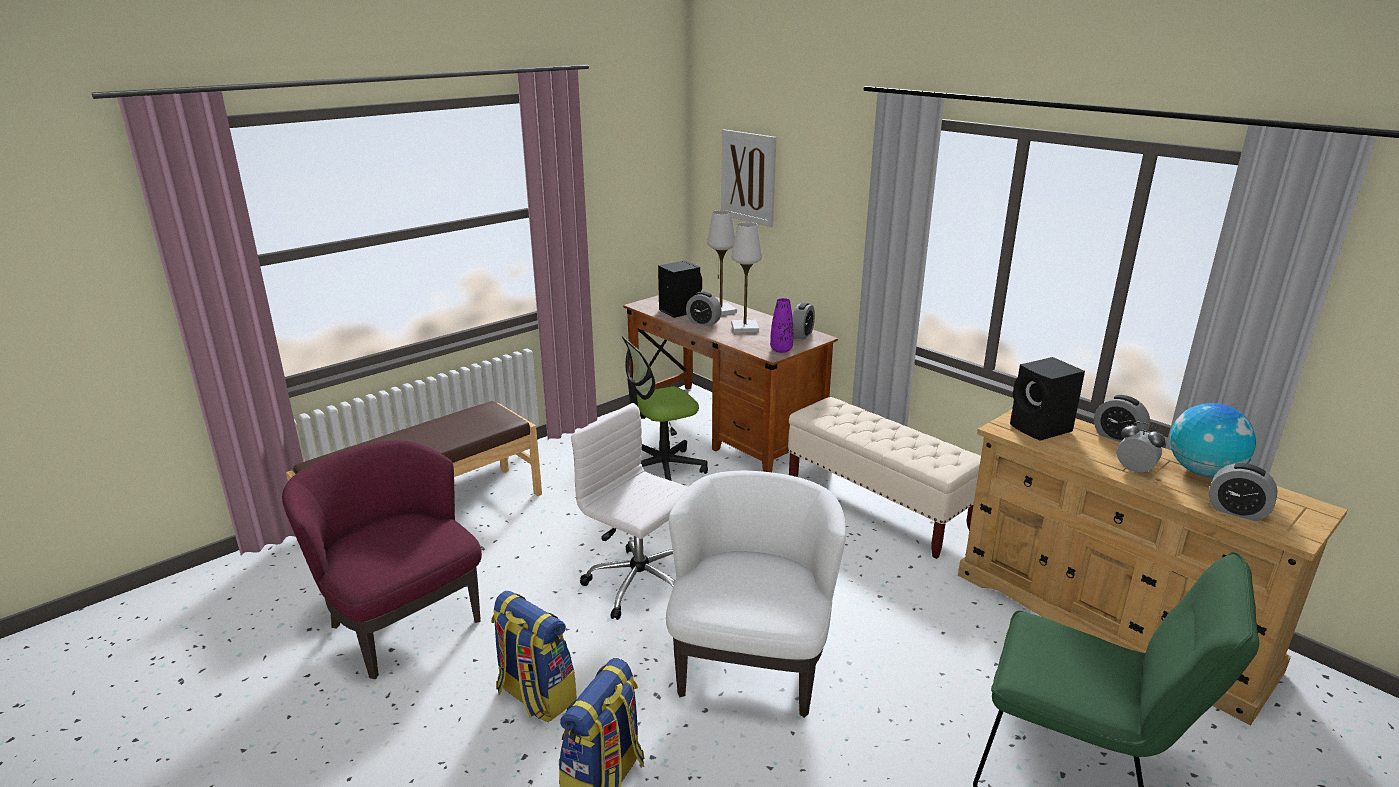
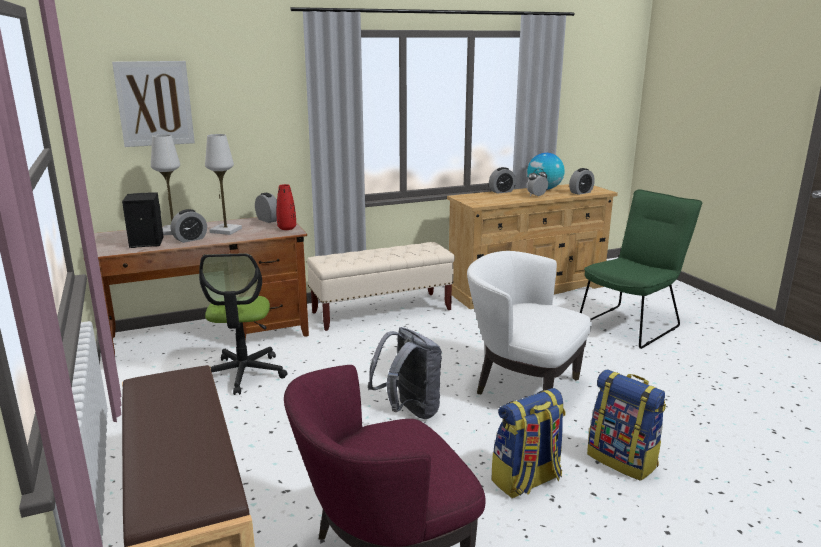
camera: 70 degrees left, 5 degrees down
(641, 584) = (409, 411): white office chair -> grey backpack
(781, 350) = (287, 228): purple vase -> red vase
(1041, 429) = (483, 199): black speaker -> none

